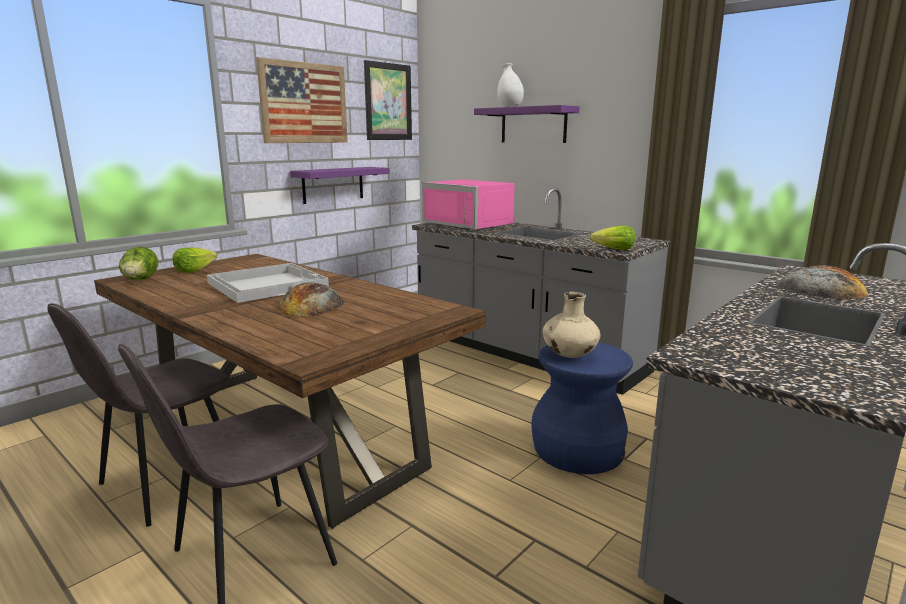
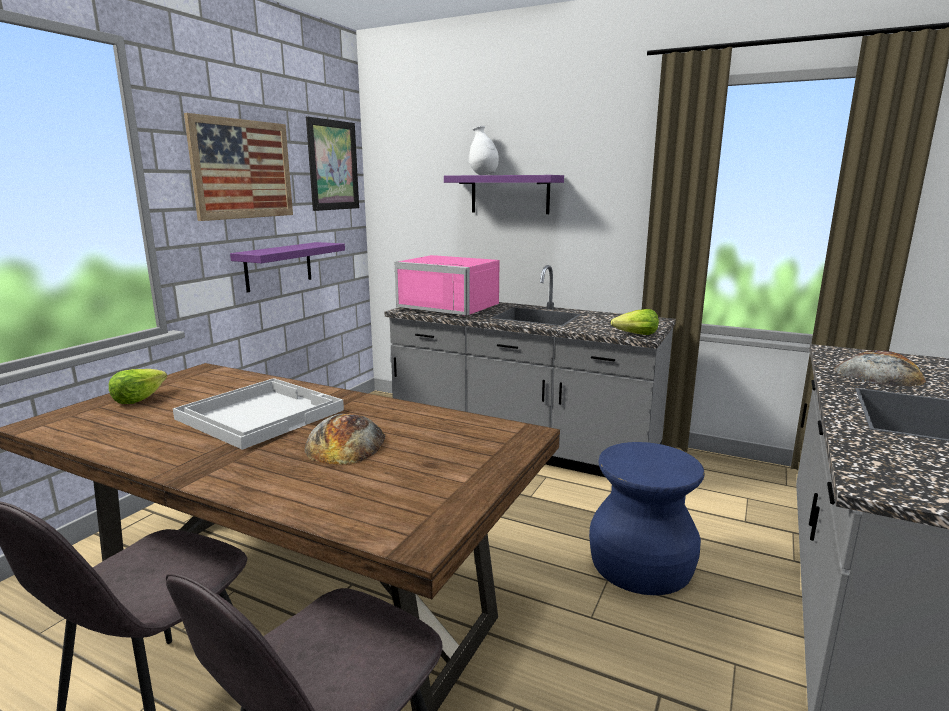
camera: 15 degrees left, 0 degrees up
(140, 280) = (70, 424): lettuce -> none
(569, 355) = (634, 464): beige vase -> none

